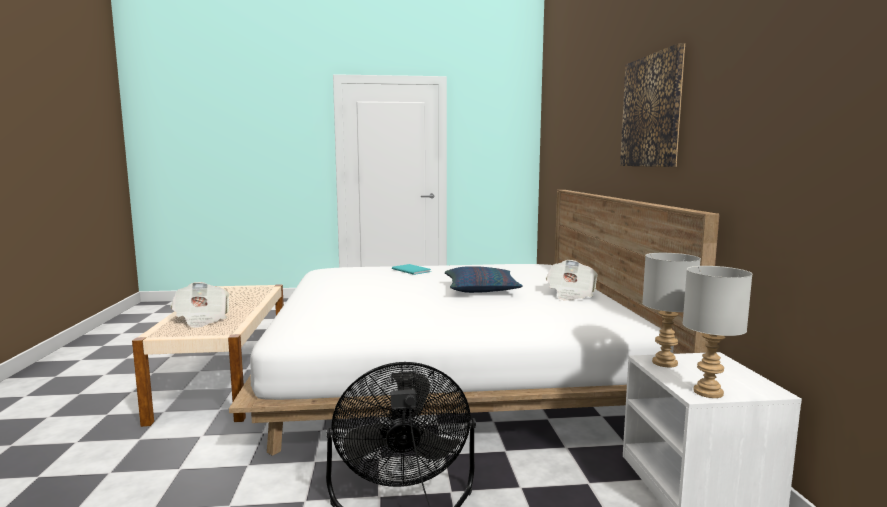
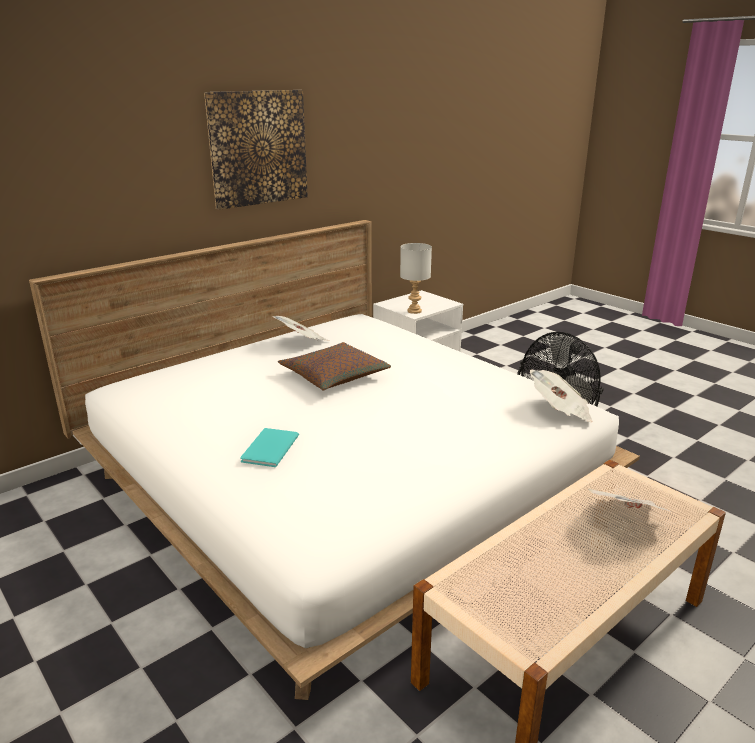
camera: 125 degrees left, 15 degrees up
(302, 327) = (560, 411): none -> newspaper
(481, 290) = (334, 376): blue pillow -> brown pillow
(708, 393) = (443, 301): grey table lamp -> none

